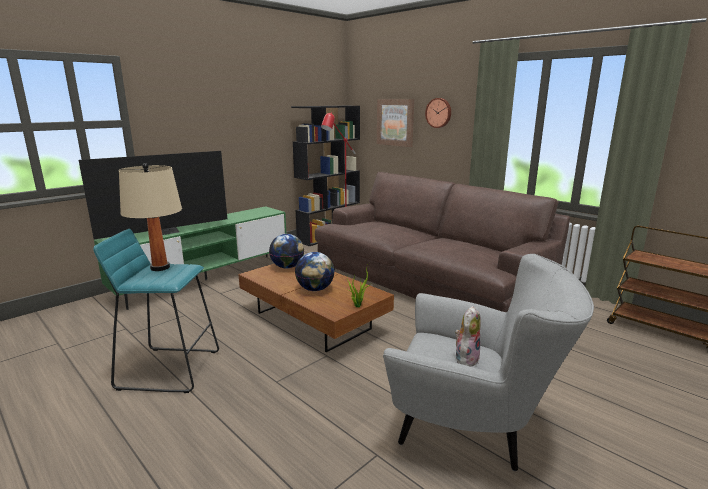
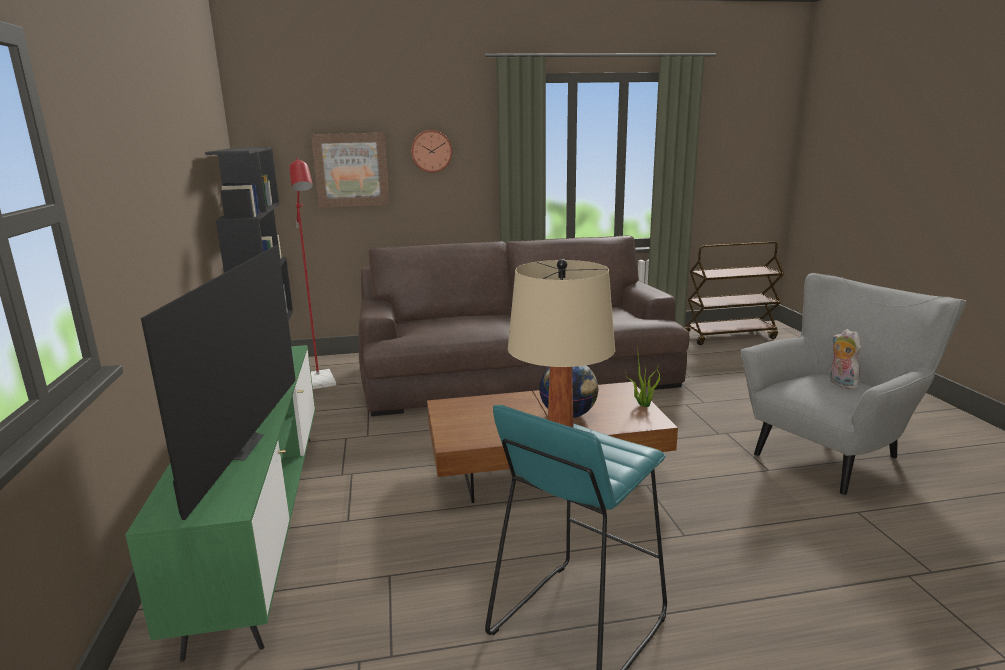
camera: 55 degrees left, 0 degrees up
(287, 267) = (462, 414): globe -> none

